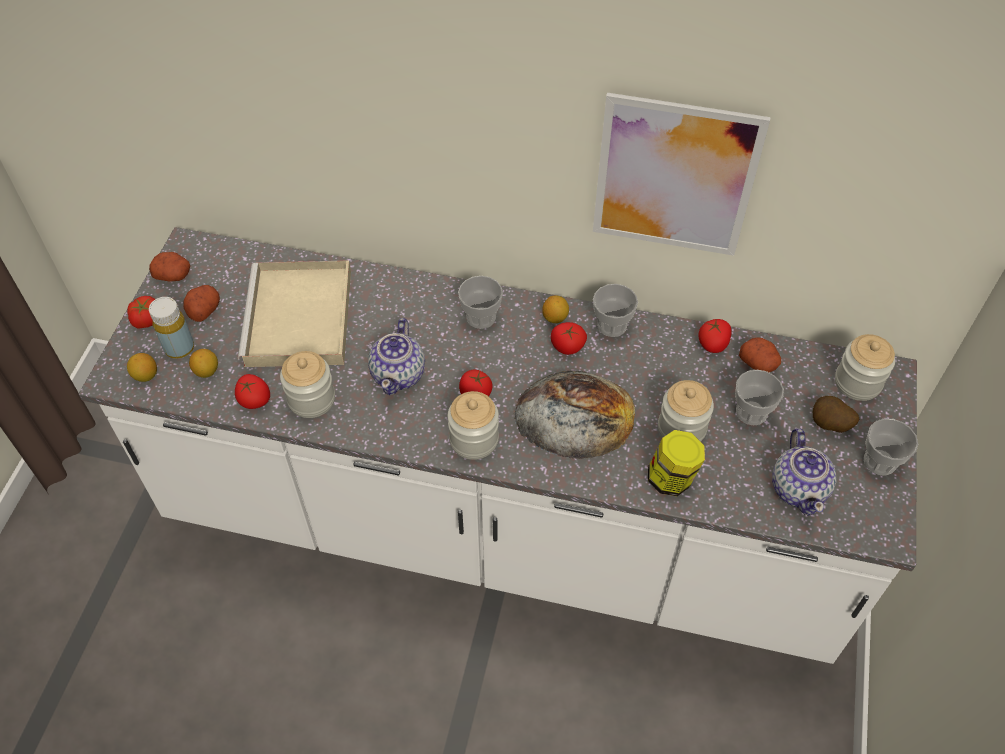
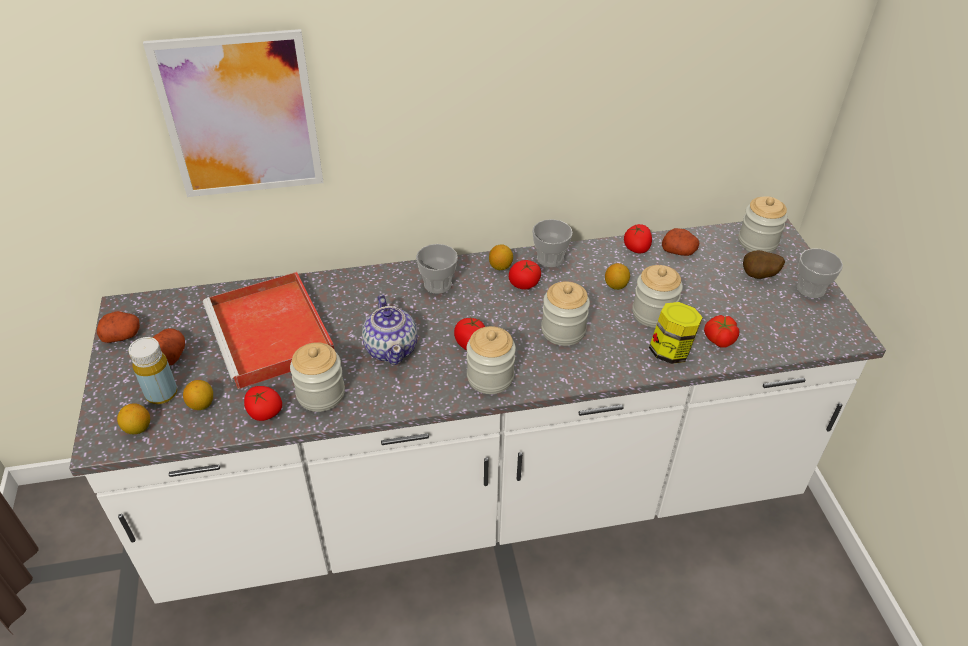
camera: 25 degrees left, 10 degrees down
(146, 319) = (112, 380): tomato -> tomato (719, 339)
(300, 320) = (272, 334): beige tray -> red tray
(575, 414) = (563, 331): bread -> jar
(662, 382) = (616, 286): none -> lemon
(674, 177) = (584, 99): picture -> picture (240, 116)
(751, 412) = (697, 285): cup -> none
(799, 488) = (768, 326): teapot -> none

